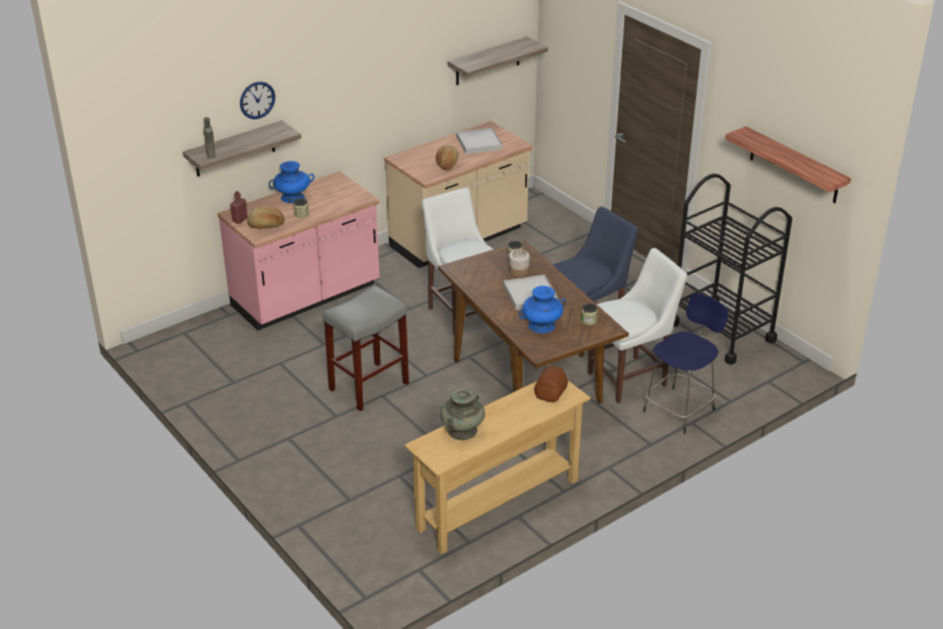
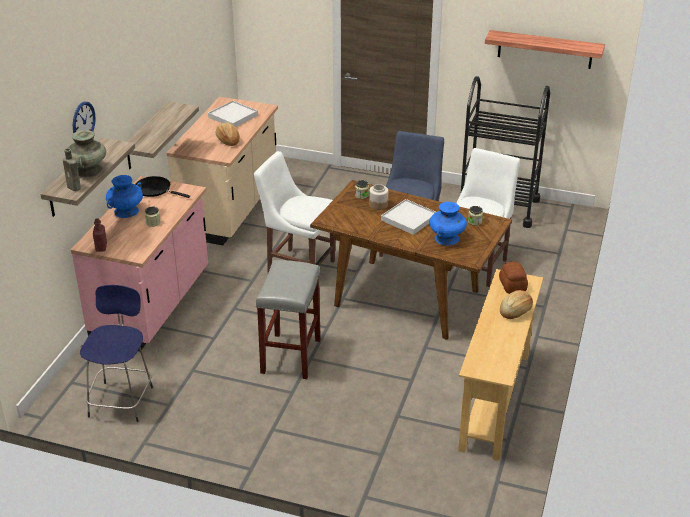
camera: 35 degrees left, 0 degrees up
(266, 225) = (131, 243): bread -> bread (515, 311)
(336, 187) = (155, 189): none -> black frying pan
(462, 431) = (488, 343): turquoise vase -> turquoise vase (88, 170)
(487, 61) = (210, 41): shelf -> shelf (146, 136)
(680, 409) = (534, 273): blue stool -> blue stool (122, 400)

